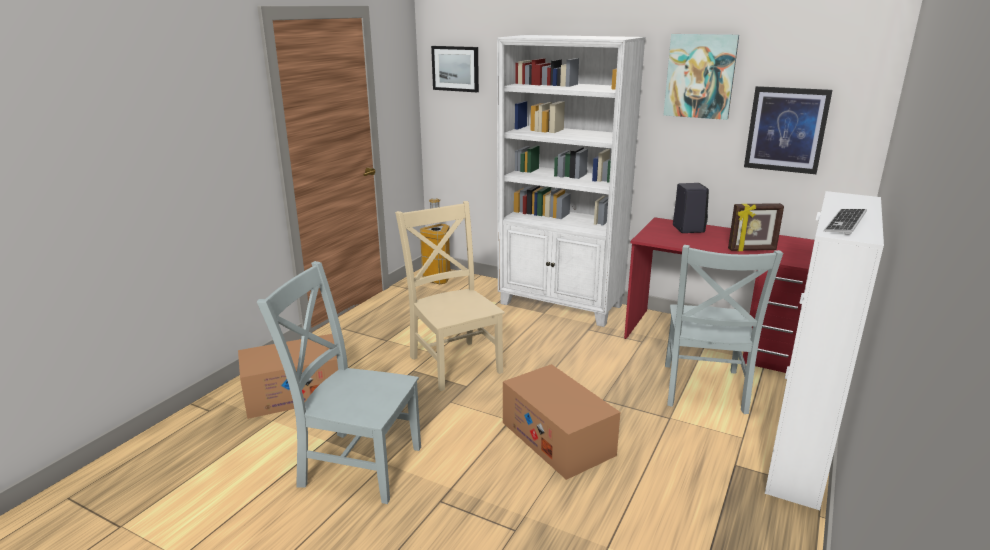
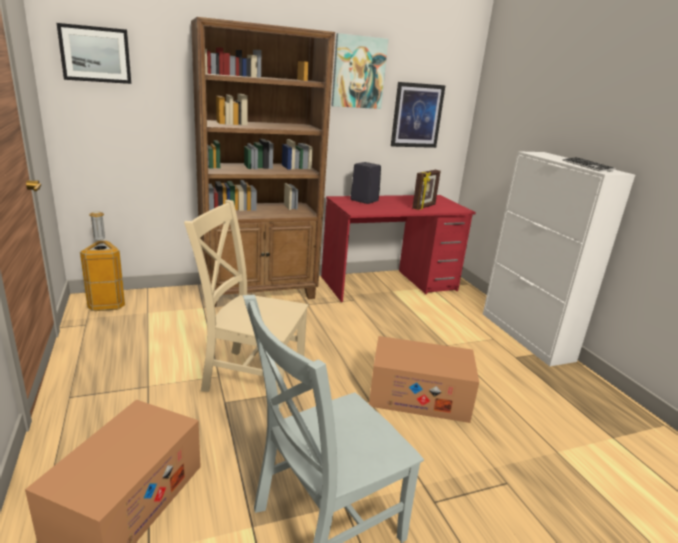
camera: 50 degrees left, 0 degrees up
(561, 305) = (259, 292): white bookcase -> brown bookcase
(703, 390) = (433, 318): grey chair -> none

